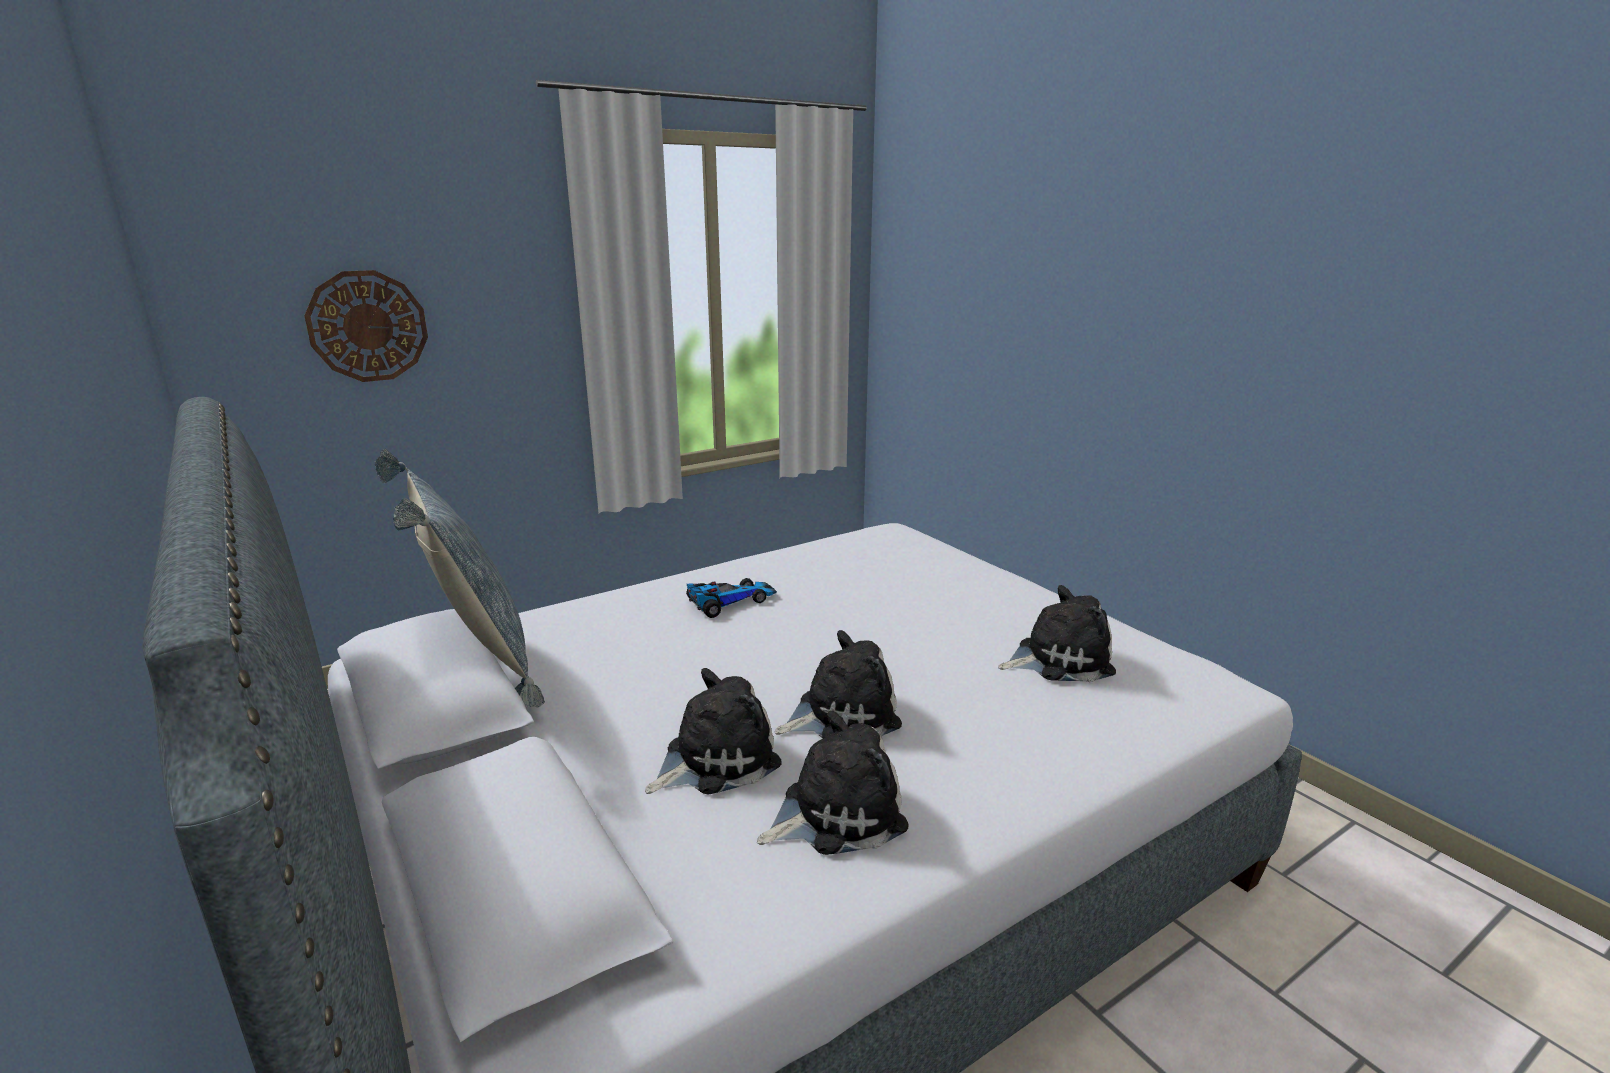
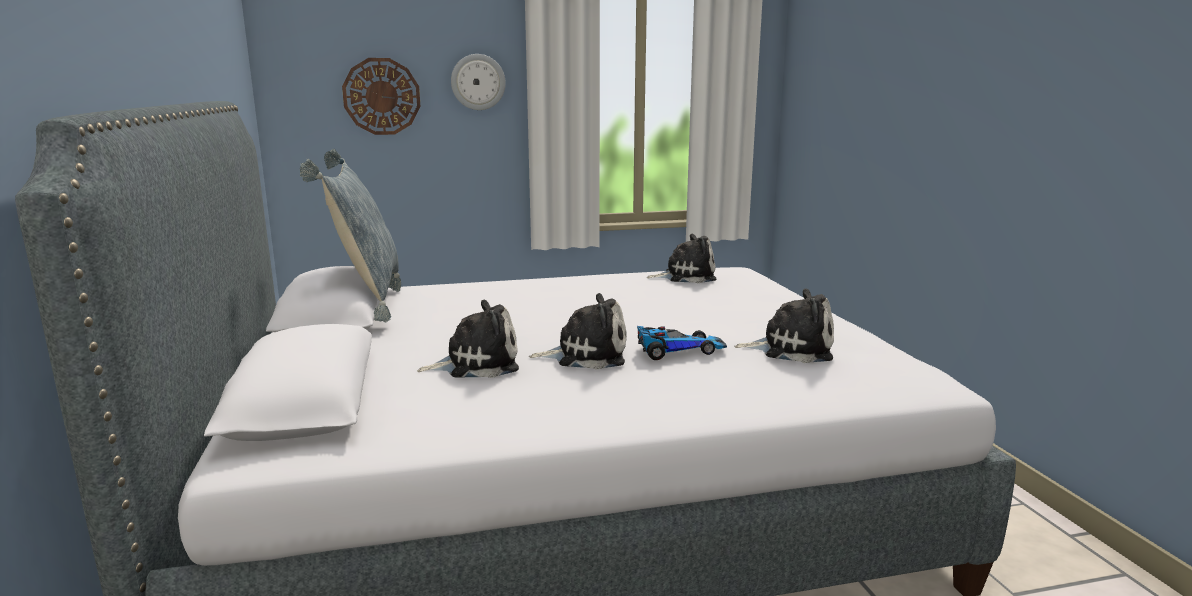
camera: 20 degrees right, 5 degrees down
(507, 298) = (478, 82): none -> wall clock
(729, 601) = (566, 293): toy car -> toy car (678, 350)
(836, 813) = (531, 399): plush toy -> plush toy (686, 276)

